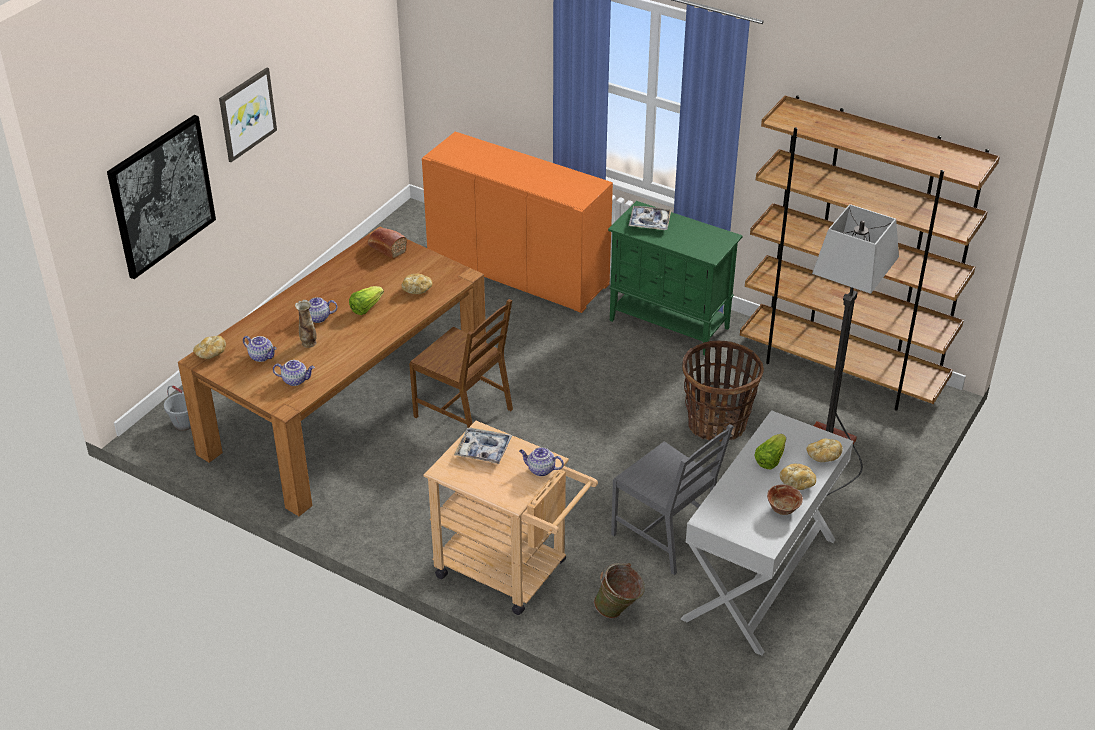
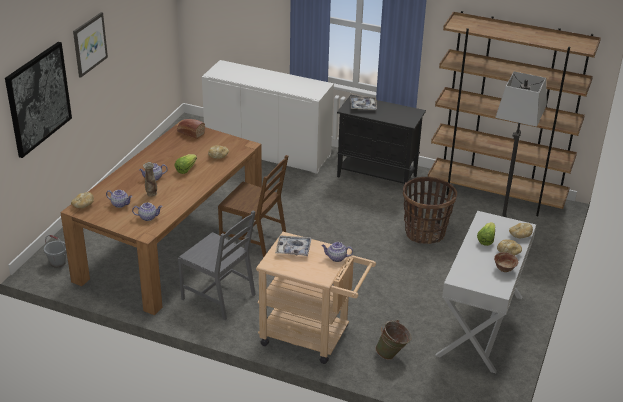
camera: 10 degrees left, 5 degrees down
(517, 271) = (267, 151): orange cabinet -> white cabinet
(667, 535) = (411, 304): grey chair -> grey chair (219, 296)
(670, 324) = (377, 176): green cabinet -> black cabinet

